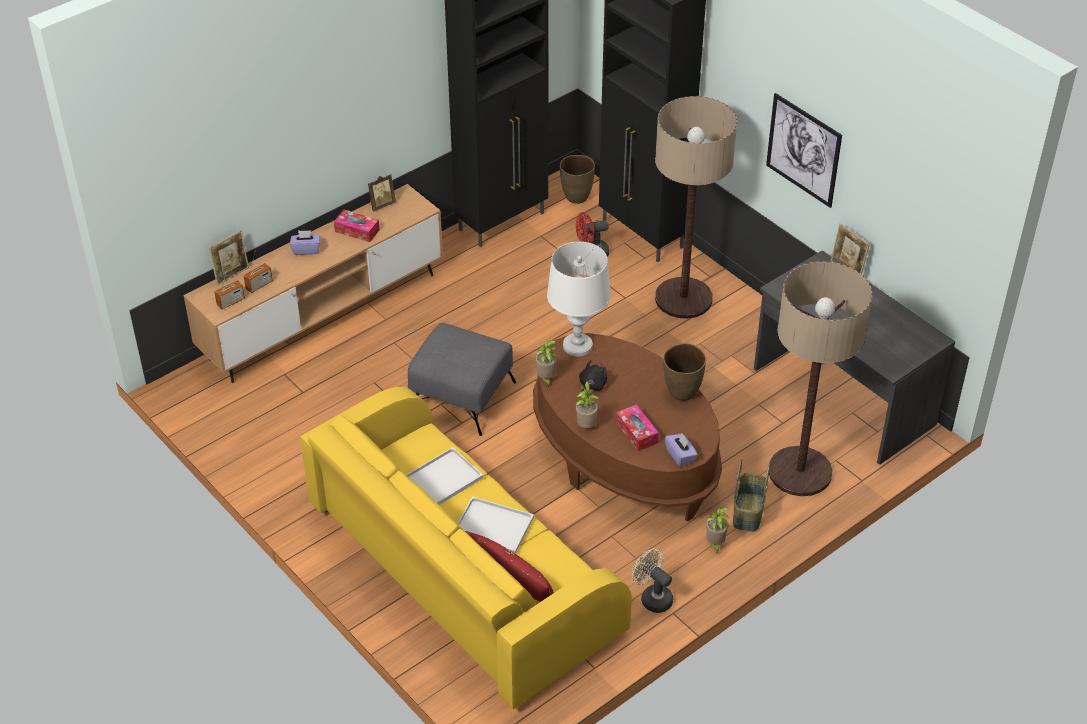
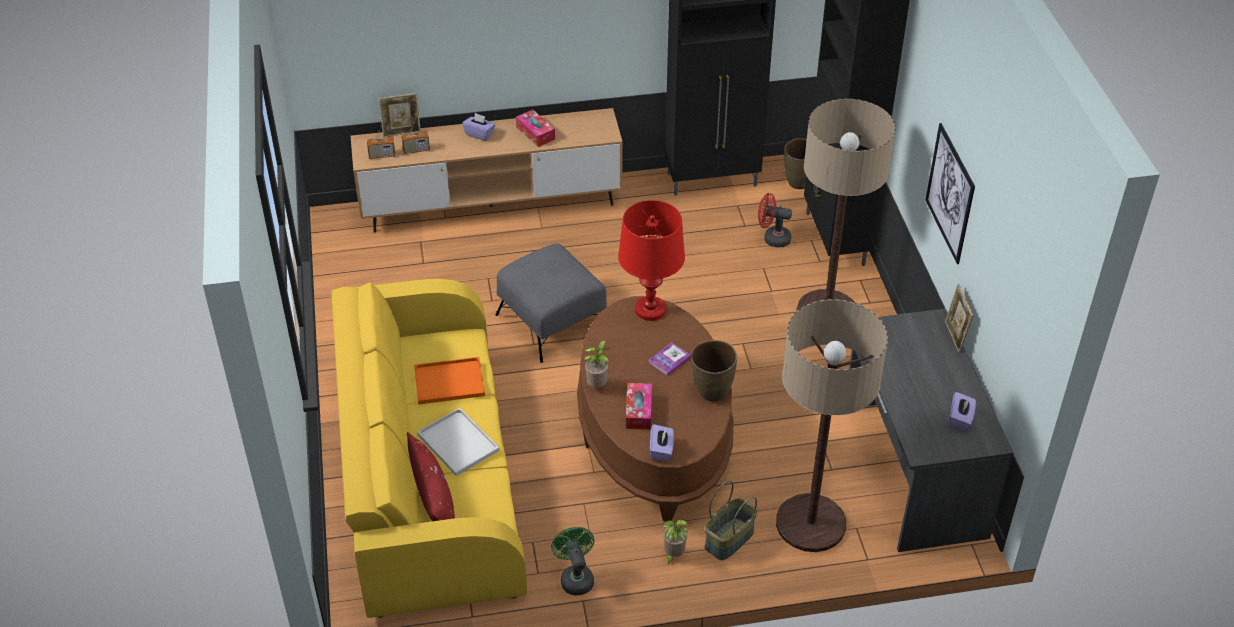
camera: 30 degrees right, 0 degrees up
(381, 204) = (575, 118): picture frame -> none
(441, 480) = (448, 382): white tray -> orange tray
(546, 379) = (596, 328): potted plant -> none
(577, 346) = (650, 309): white table lamp -> red table lamp
(591, 385) = (633, 351): black plush toy -> none
(627, 381) = (669, 360): none -> book
(652, 597) = (575, 577): beige fan -> green fan
(899, 332) = (960, 419): none -> purple tissue box

